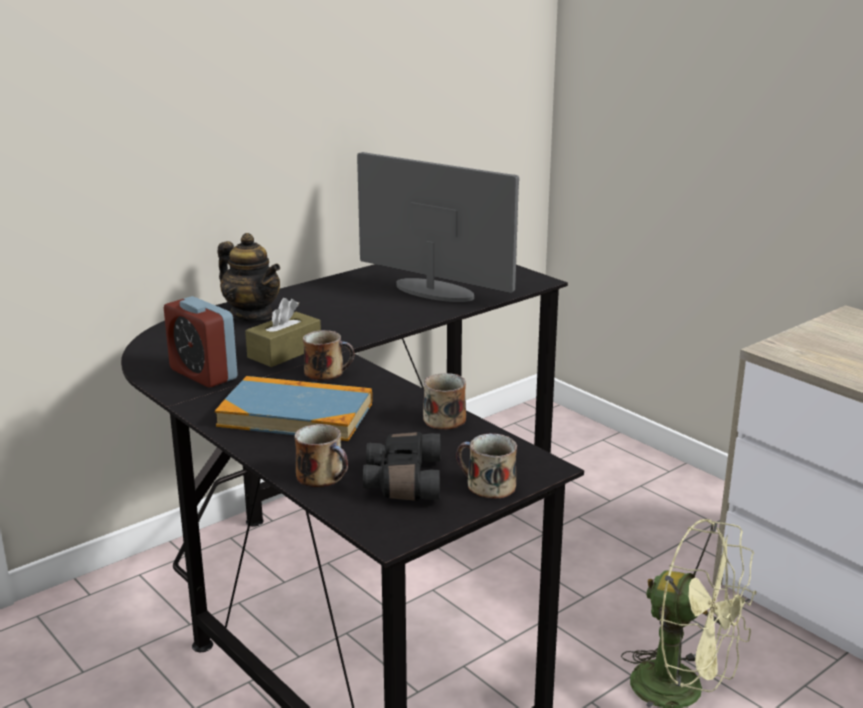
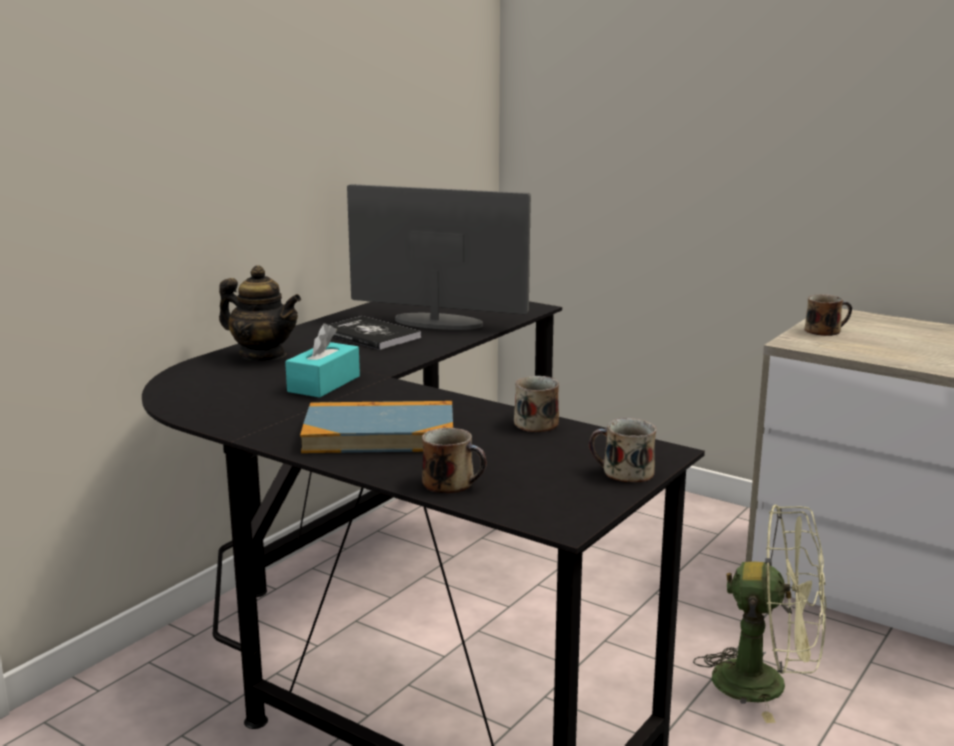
camera: 15 degrees left, 5 degrees down
(203, 374) = (250, 410): alarm clock -> none
(284, 352) = (324, 384): brown tissue box -> turquoise tissue box
(326, 372) = (382, 396): mug -> mug (824, 330)
(362, 300) = (370, 335): none -> book
(402, 481) = (536, 478): black binoculars -> none

